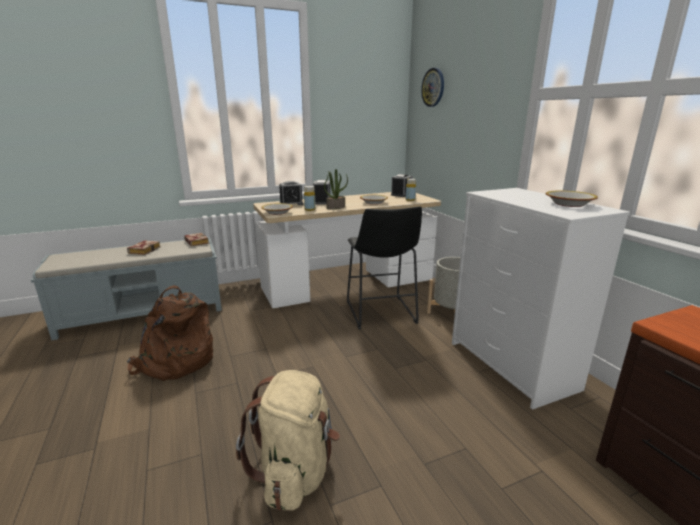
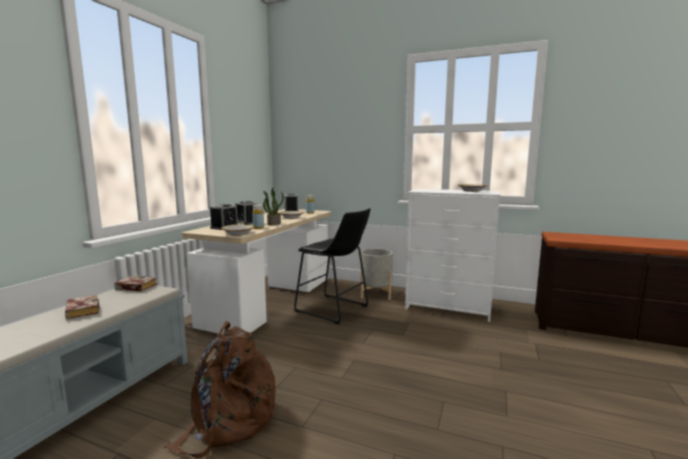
camera: 45 degrees left, 10 degrees down
(295, 471) = (462, 416): beige backpack -> none
(433, 87) = (305, 123): wall clock -> none

